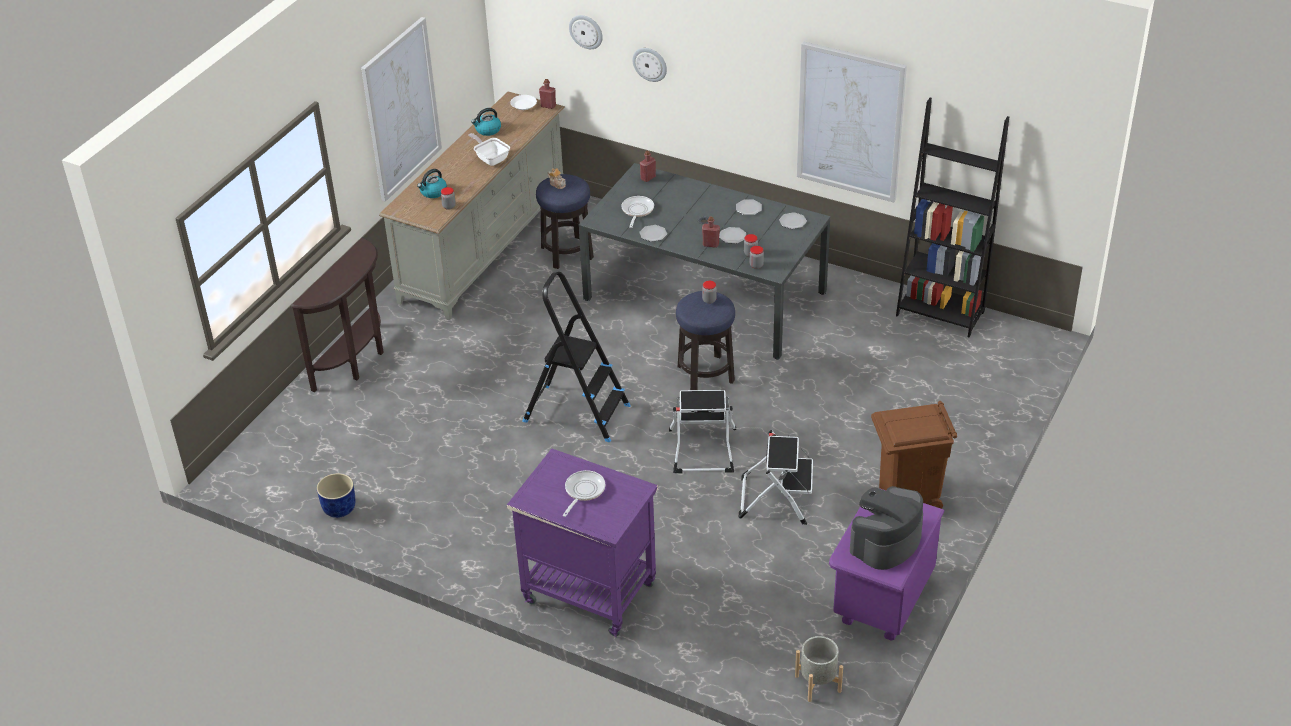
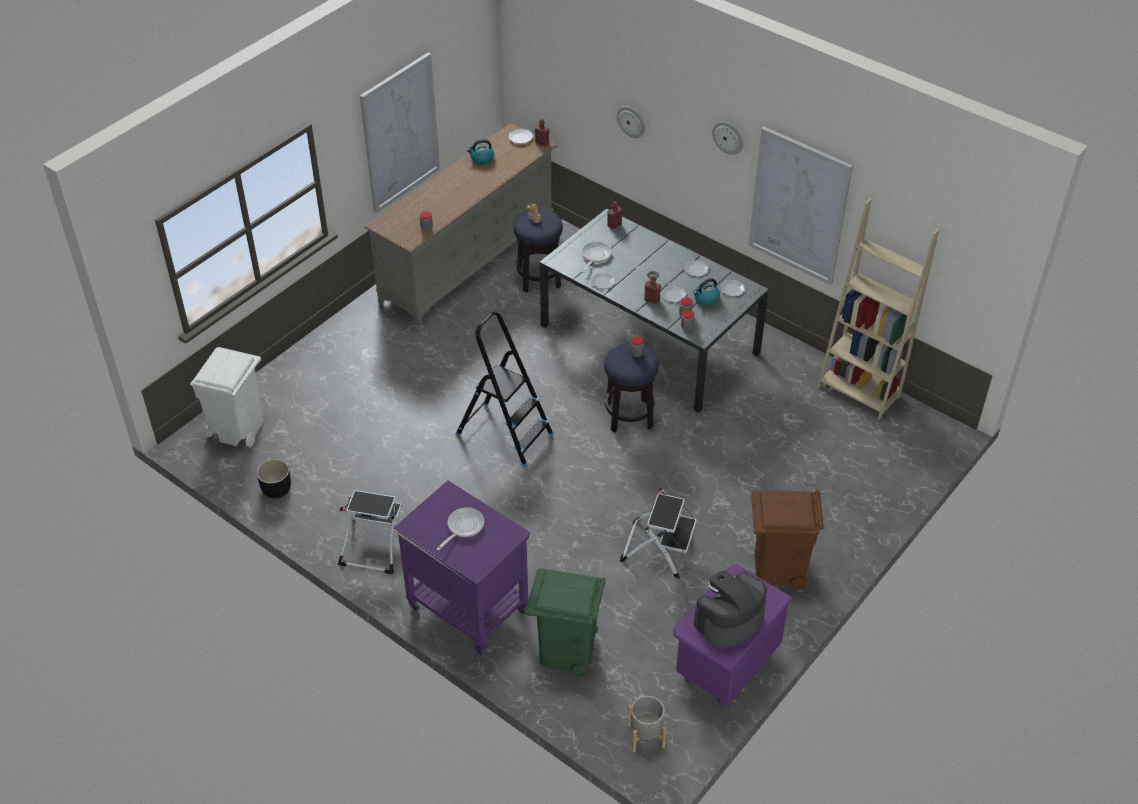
camera: 10 degrees right, 5 degrees up
(276, 453) = (238, 428): none -> white trash can
(339, 508) = (276, 489): blue planter -> black planter
(357, 361) = (329, 352): brown console table -> none
(433, 192) = (417, 212): kettle -> kettle (706, 298)
(490, 158) = (476, 187): frying pan -> none
(586, 31) = (579, 82): wall clock -> wall clock (728, 137)
(703, 448) = (606, 488): step ladder -> step ladder (375, 544)
(708, 616) = (566, 651): none -> green trash can
(940, 313) = (859, 391): black bookcase -> beige bookcase

